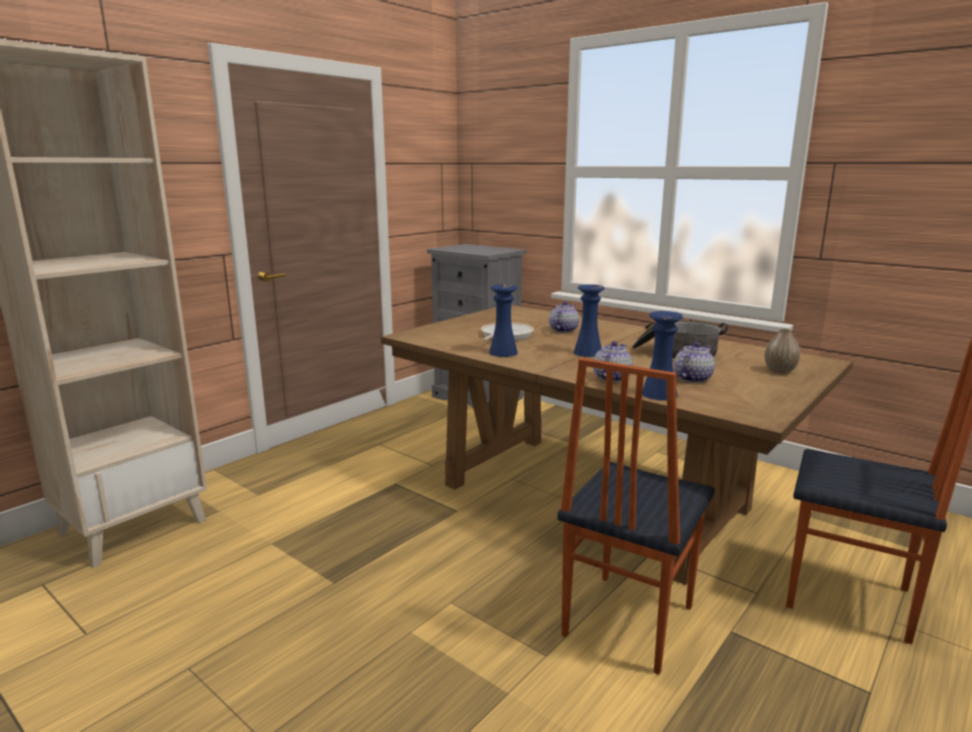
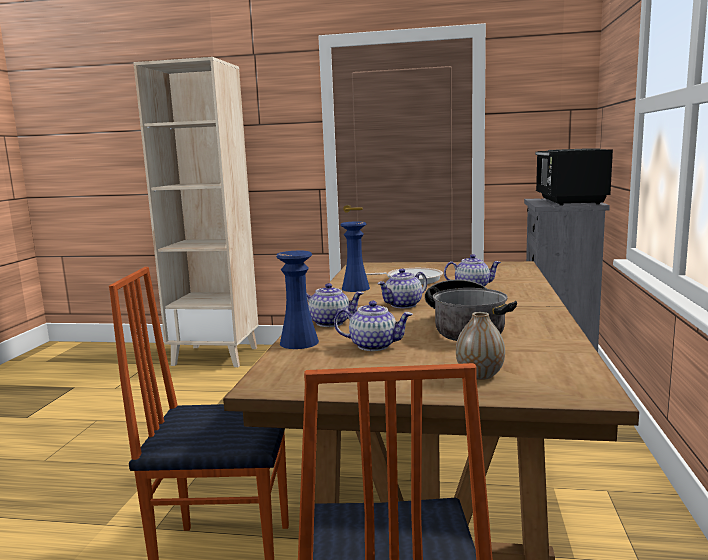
camera: 60 degrees right, 5 degrees down
(482, 249) = (569, 201): none -> black microwave
(588, 353) = (403, 305): blue vase -> teapot

